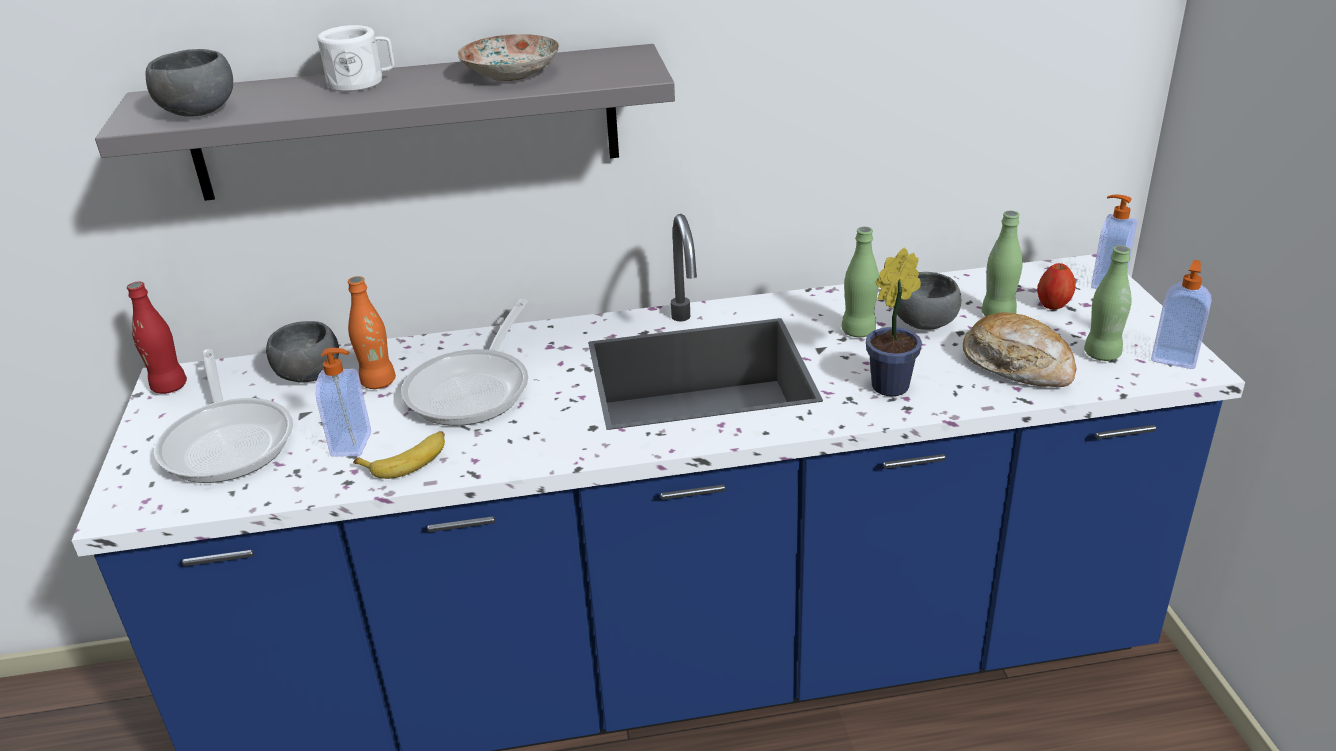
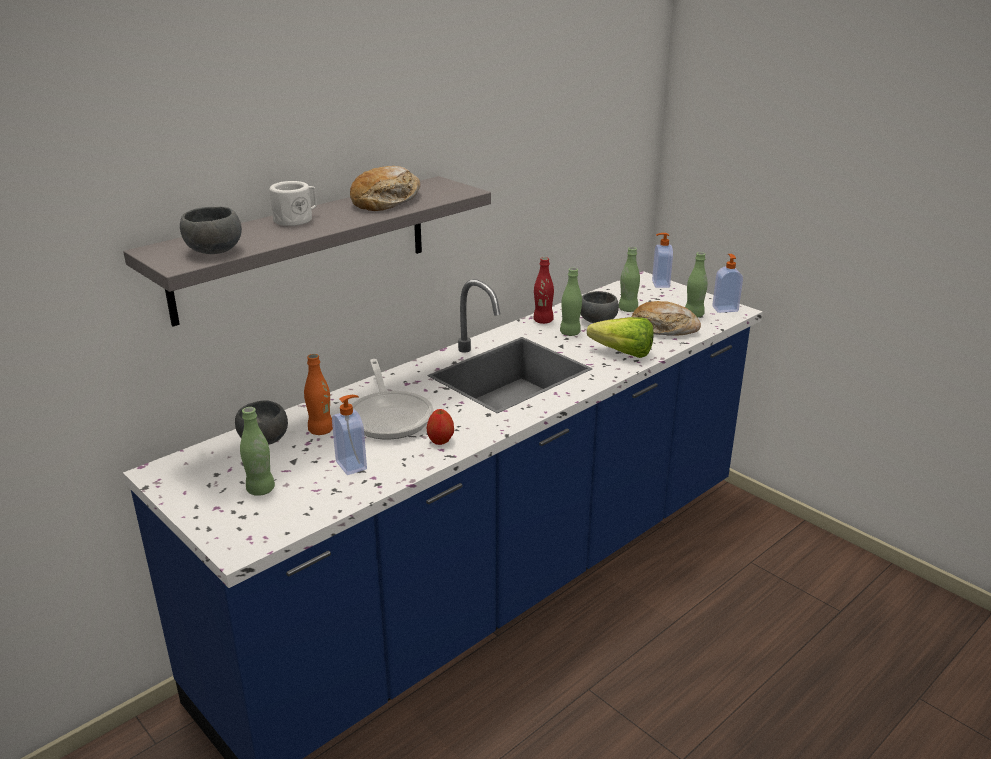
camera: 35 degrees left, 5 degrees down
(169, 387) = (165, 476): red bottle -> red bottle (543, 321)
(228, 440) = (260, 490): frying pan -> green bottle
(407, 460) = (400, 462): banana -> none
(512, 73) = (386, 201): plate -> bread
(894, 385) = (618, 352): potted plant -> lettuce
(1053, 305) = (648, 299): apple -> apple (441, 441)

